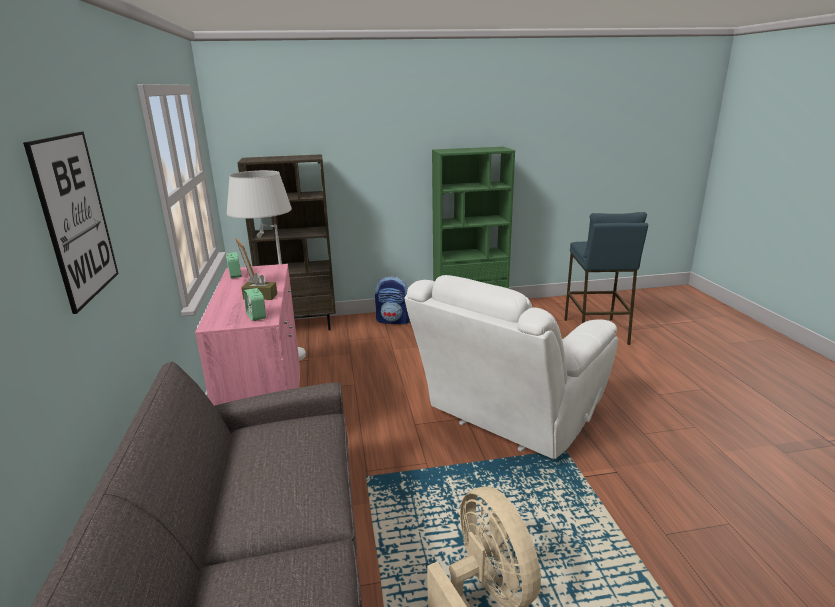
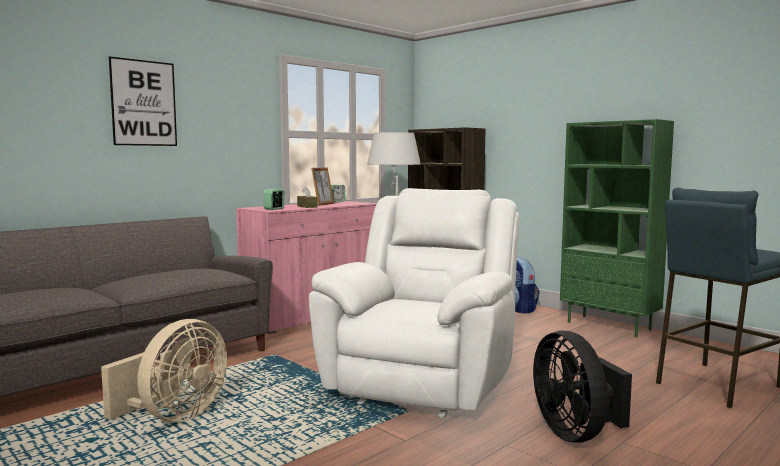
camera: 55 degrees right, 15 degrees down
(509, 421) = (423, 380): white armchair -> white armchair turned 105 degrees clockwise
(639, 403) = (576, 433): none -> black fan

